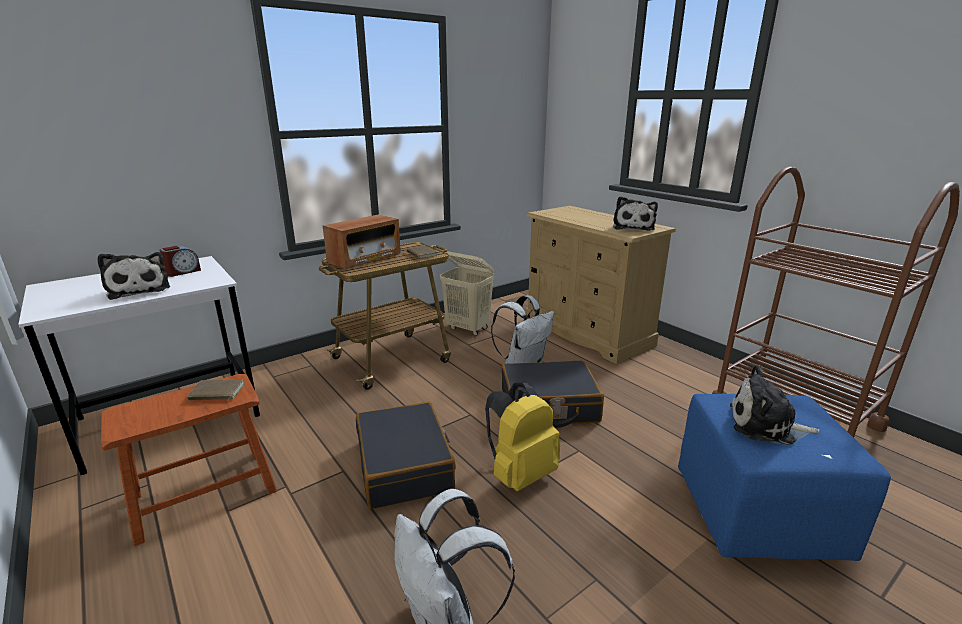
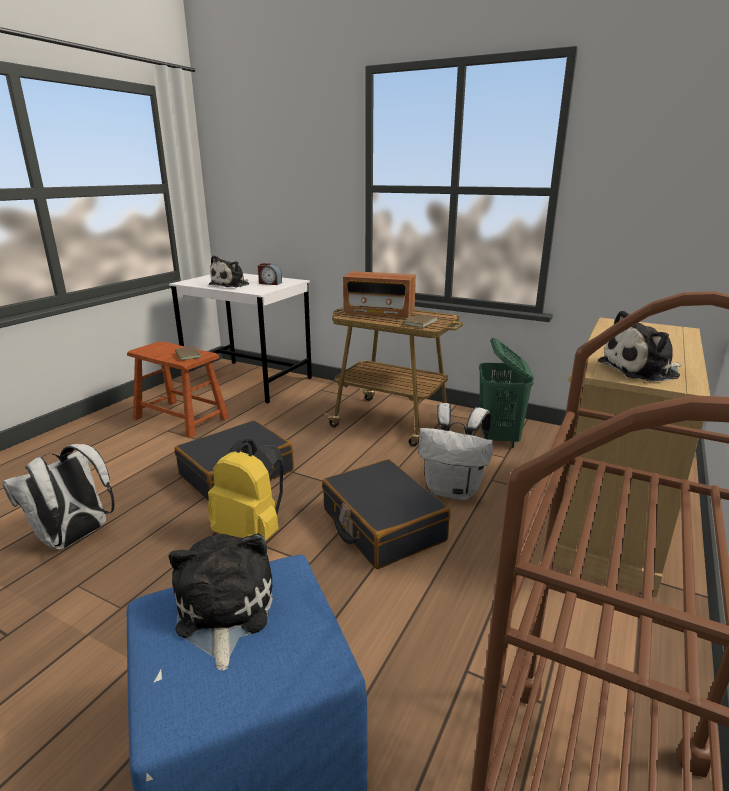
camera: 65 degrees right, 0 degrees up
(468, 329) = (498, 438): beige laundry basket -> green laundry basket

